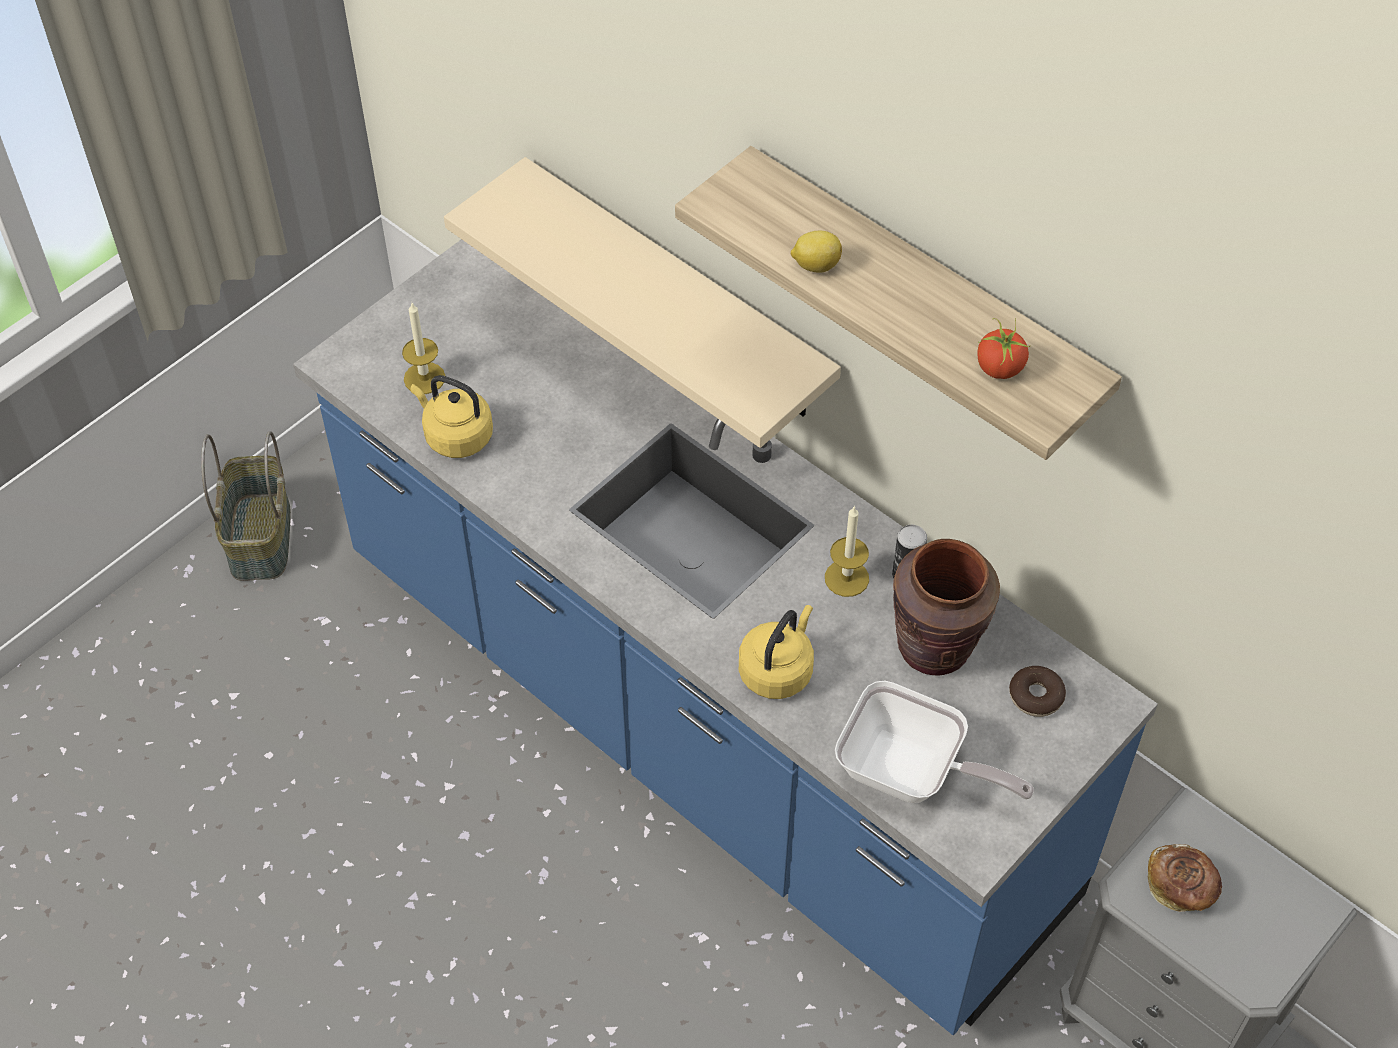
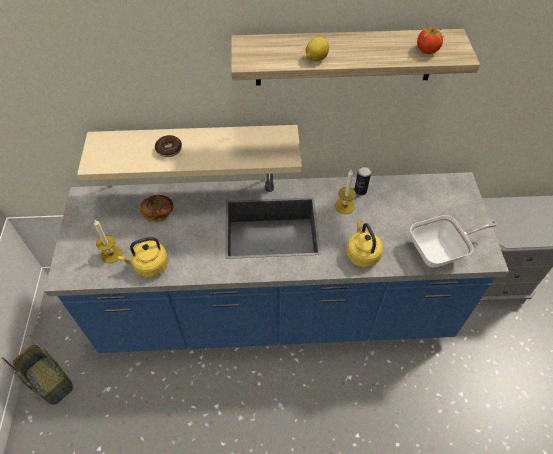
camera: 45 degrees left, 0 degrees up
(935, 648) = (397, 206): brown vase -> none
(1036, 696) = (441, 197): donut -> donut (169, 149)
(1180, 888) = (515, 227): bread -> bread (159, 213)

